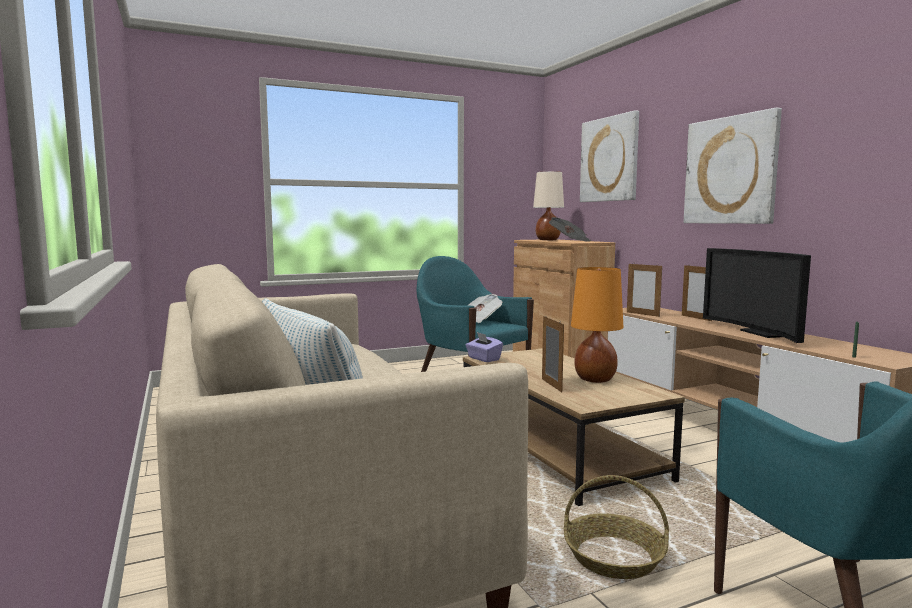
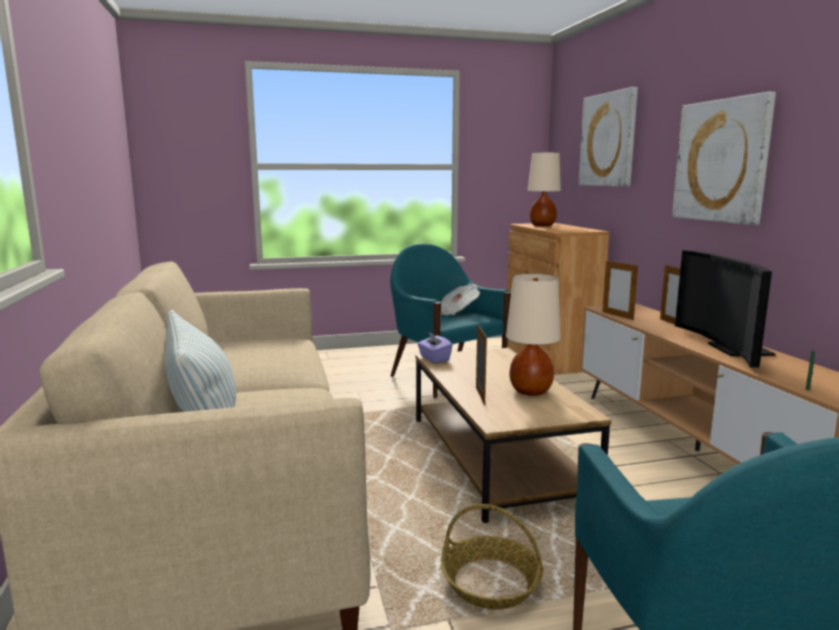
camera: 10 degrees right, 5 degrees up
(570, 241) = (560, 229): newspaper -> none
(595, 379) = (531, 391): orange table lamp -> beige table lamp

